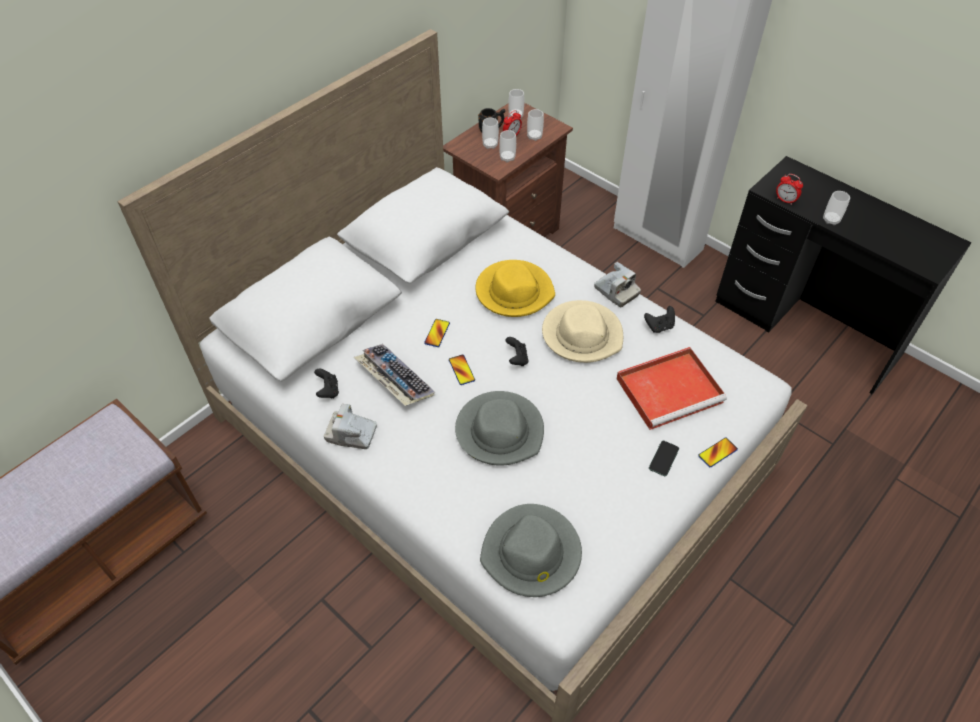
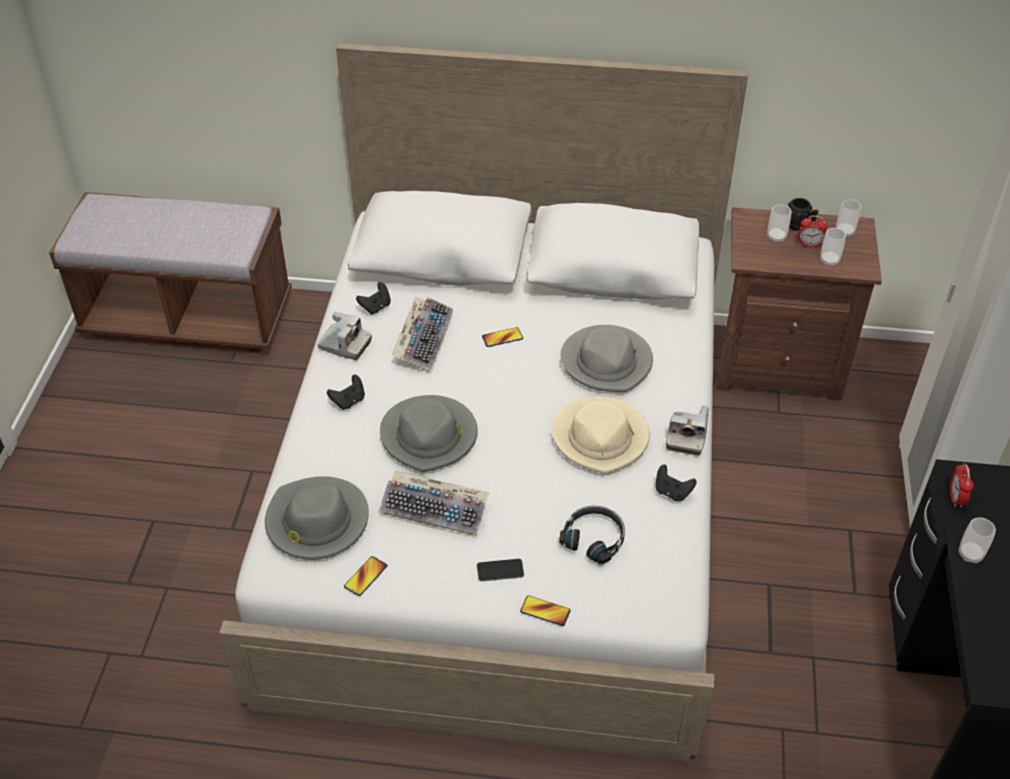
camera: 55 degrees right, 5 degrees down
(351, 434) = (344, 345): camera -> camera turned 135 degrees clockwise
(461, 370) = (475, 376): phone -> phone (365, 576)
(507, 158) = (771, 258): cup -> none
(514, 291) = (607, 362): yellow hat -> grey hat
(517, 359) = (524, 406): black game controller -> black game controller (349, 401)
(578, 466) = (436, 510): none -> keyboard
(670, 389) = (594, 538): red tray -> black headphones

